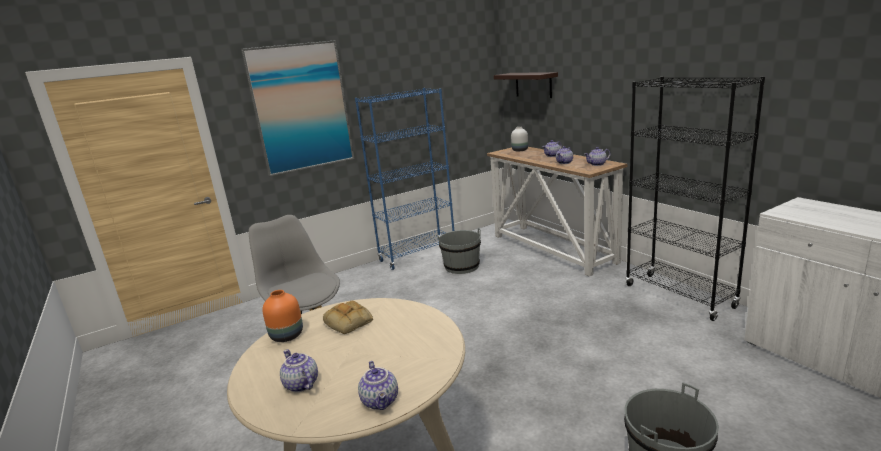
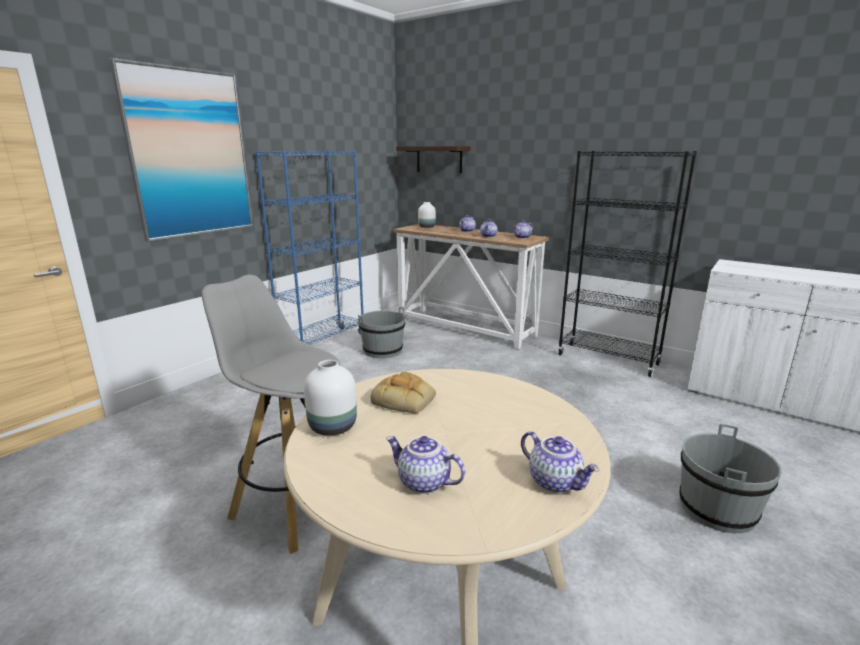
camera: 25 degrees left, 0 degrees up
(286, 336) = (332, 427): orange vase -> white vase

